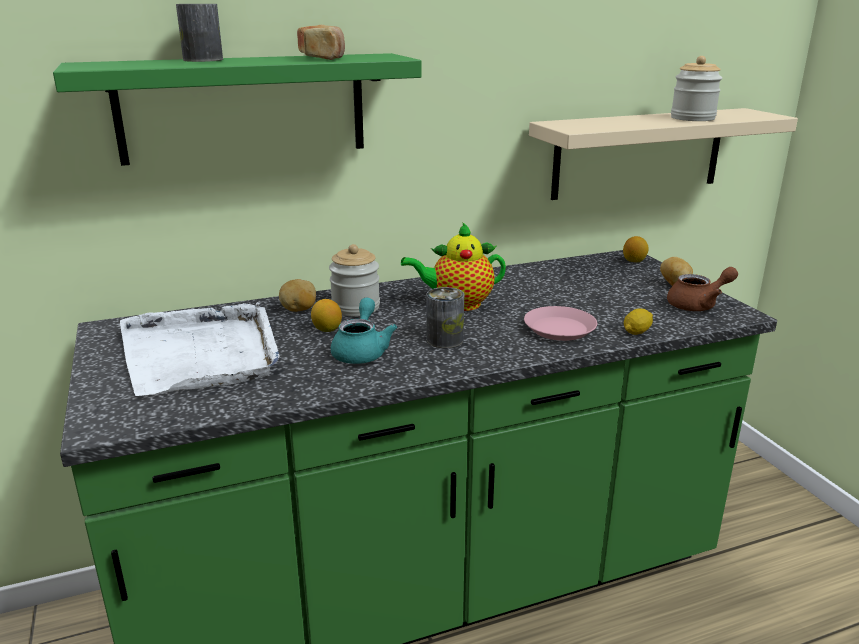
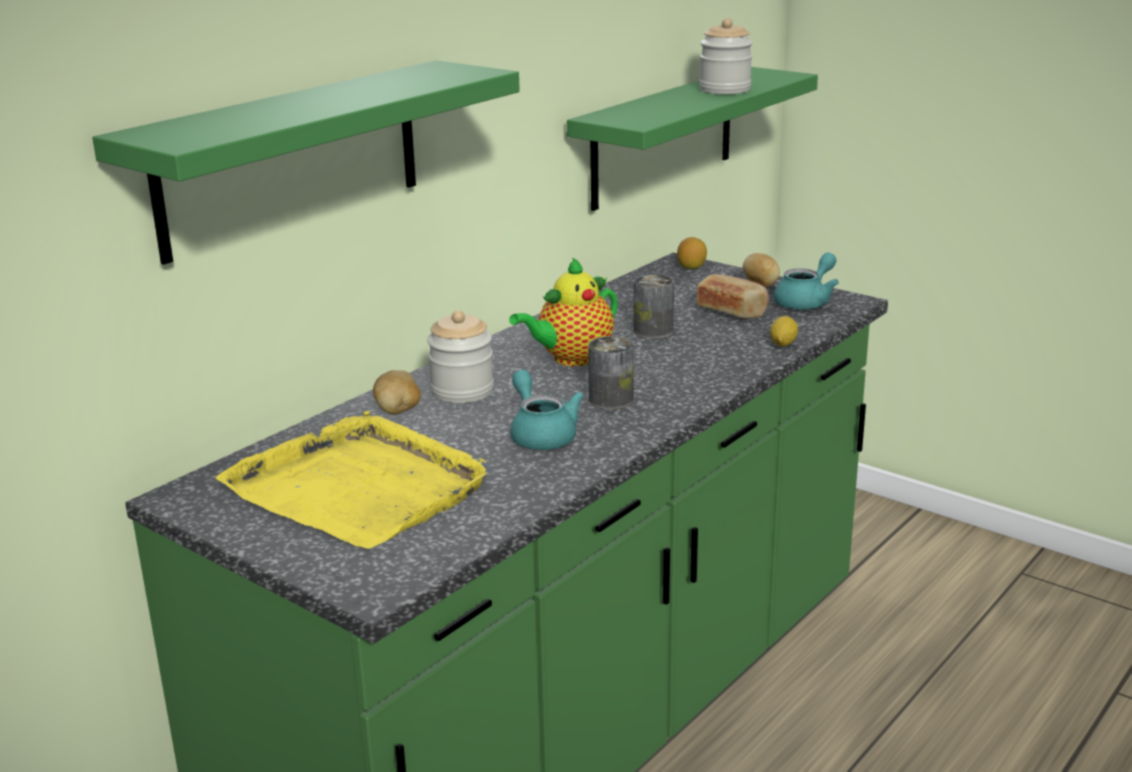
camera: 30 degrees left, 0 degrees up
(201, 353) = (360, 488): white tray -> yellow tray
(203, 60) = (270, 105): can -> can (653, 330)
(322, 58) = (400, 82): bread -> bread (732, 311)
(327, 329) = (467, 423): lemon -> none
(559, 329) = (708, 358): pink plate -> none
(638, 153) = (663, 137): beige shelf -> green shelf
(698, 305) = (806, 302): brown teapot -> turquoise teapot

